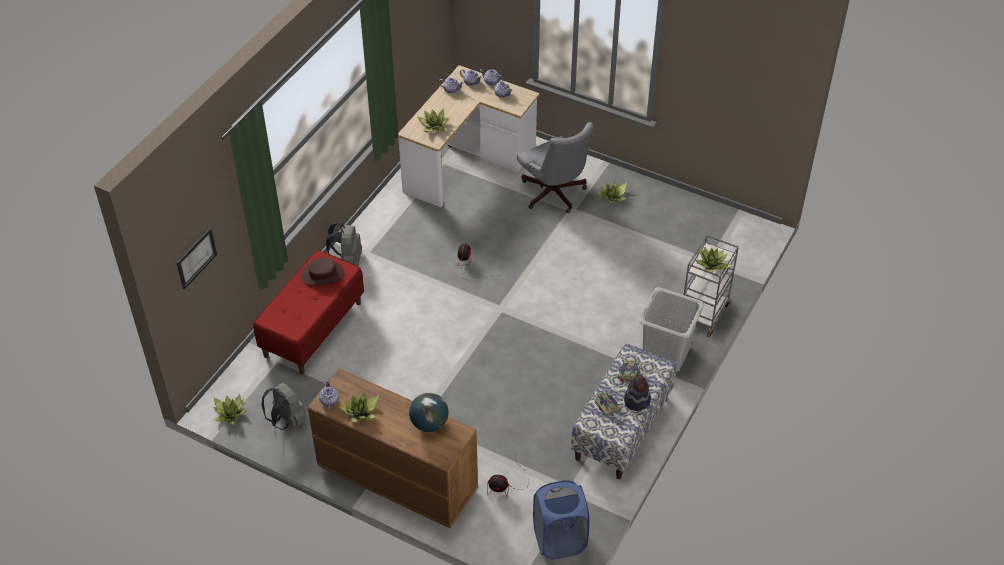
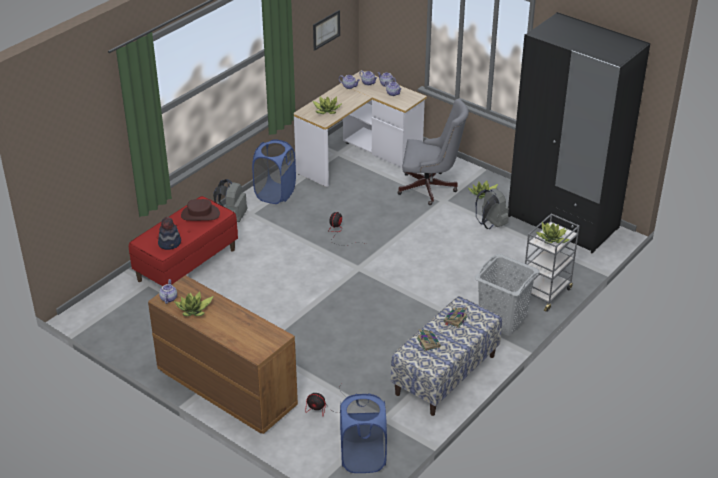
camera: 10 degrees right, 10 degrees down
(196, 258) = (77, 163): picture -> picture (326, 30)
(230, 414) = (94, 320): potted plant -> none
(287, 420) = (142, 331): grey backpack -> grey backpack (490, 224)
(386, 223) = (275, 194): none -> blue laundry basket
(429, 424) = (253, 327): globe -> none
(554, 195) = (430, 188): grey office chair -> grey office chair turned 60 degrees counterclockwise
(637, 400) = (457, 341): hat -> hat (170, 243)
(704, 221) = (563, 222): none -> black wardrobe

